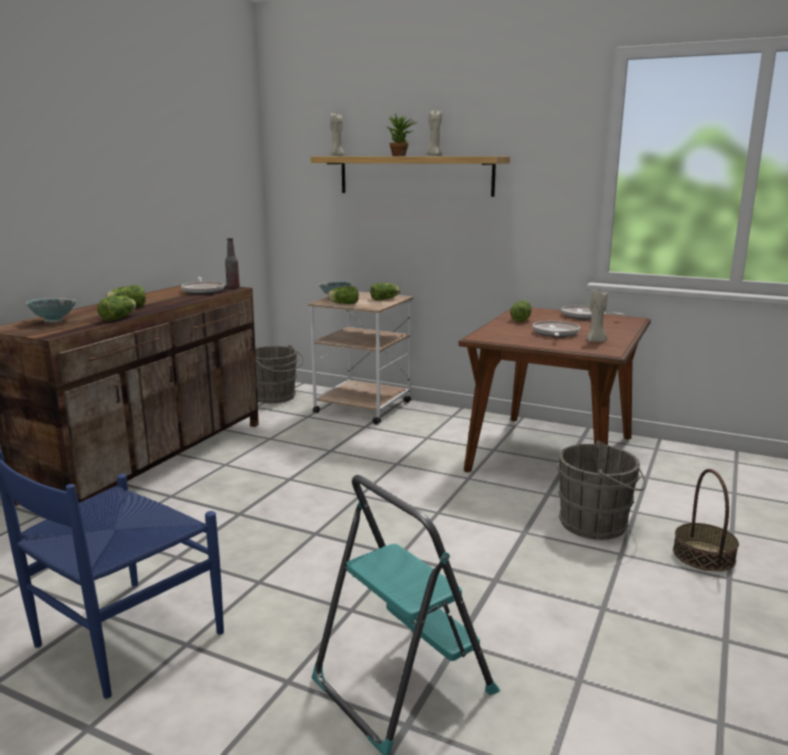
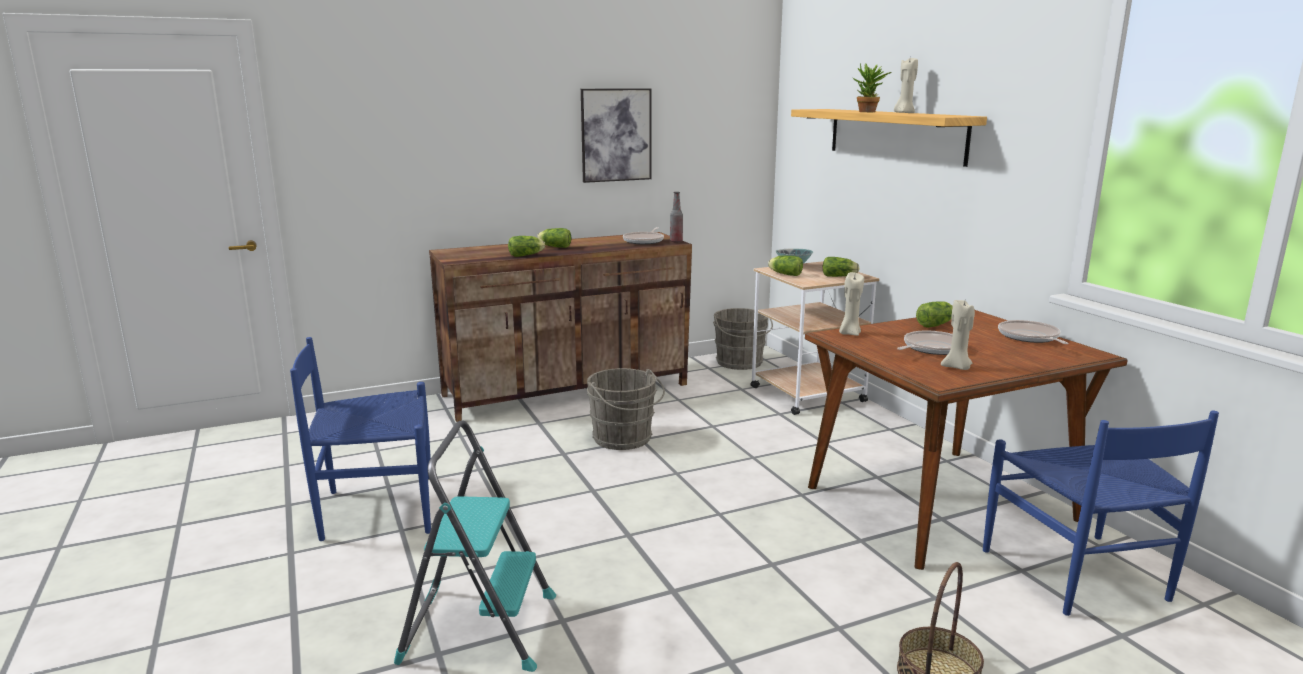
camera: 40 degrees right, 0 degrees up
(53, 321) = (482, 250): bowl -> none
(148, 184) = (616, 135): none -> picture
(336, 156) = (825, 109): beige candle -> beige candle (849, 333)
(597, 524) = (865, 590): grey bucket -> grey bucket (624, 439)
(672, 469) = (1078, 575): none -> blue chair

